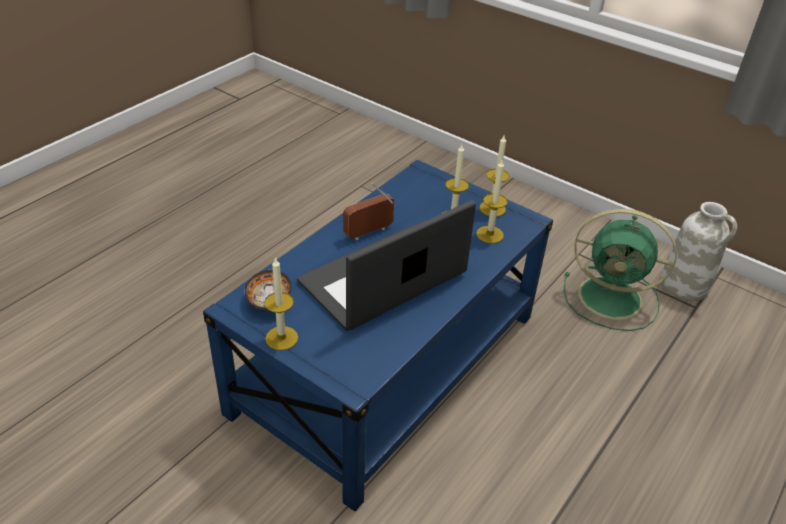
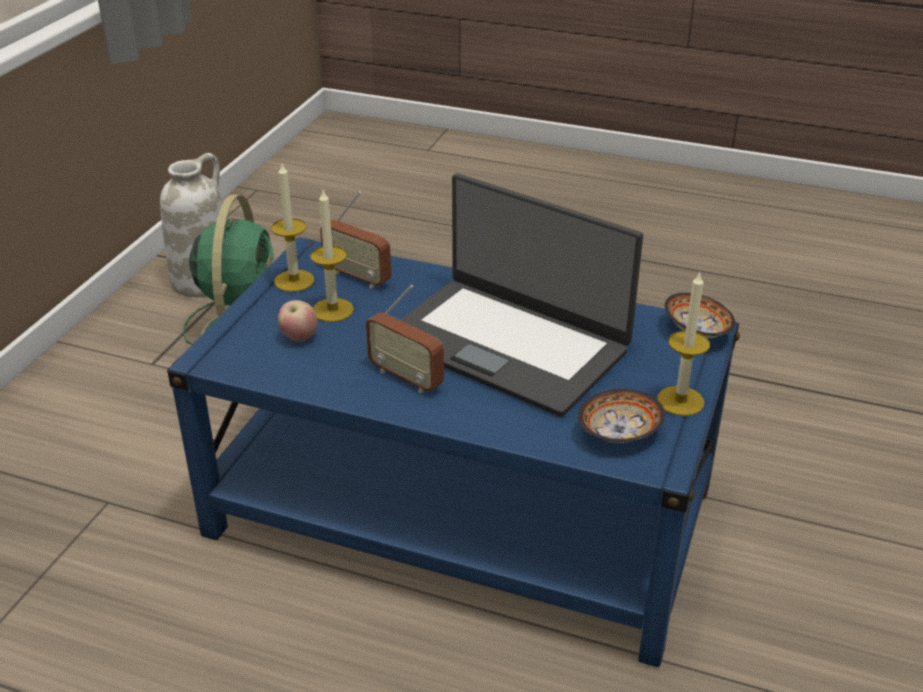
camera: 105 degrees left, 5 degrees down
(353, 378) = (696, 331): none -> bowl
(427, 202) = (299, 338): none -> apple
(489, 234) = (358, 277): candle -> radio

